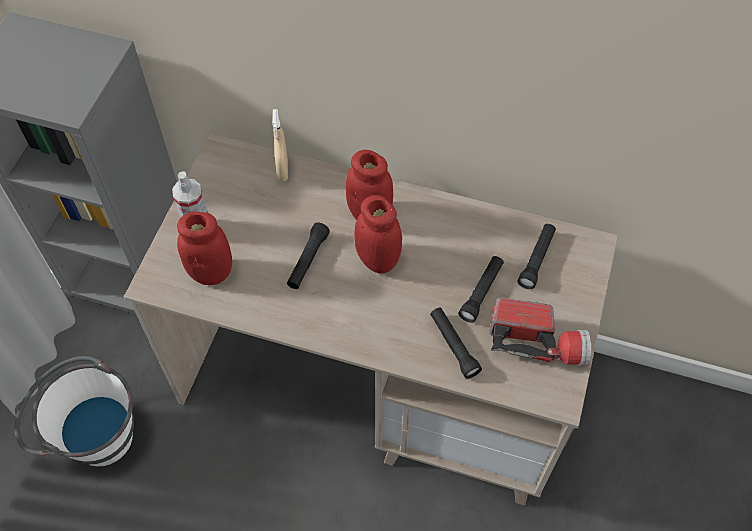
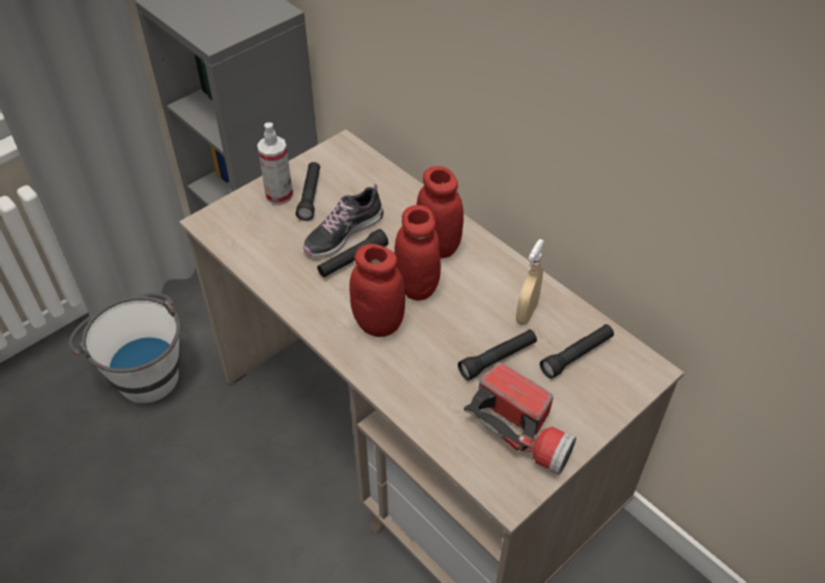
camera: 30 degrees right, 10 degrees down
(211, 272) = (263, 233): red jar -> red jar (379, 324)
(281, 239) = (343, 233): none -> shoe
(282, 170) = (386, 180): beige spray bottle -> beige spray bottle (526, 313)
(453, 346) = (434, 393): black flashlight -> black flashlight (310, 196)

